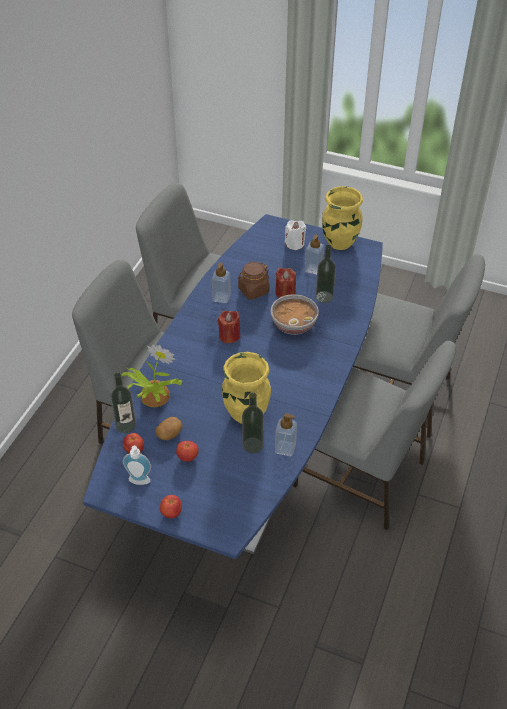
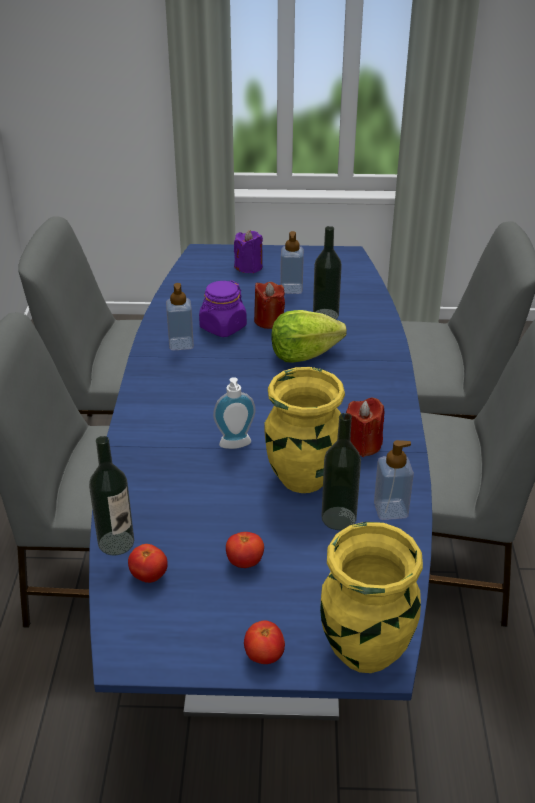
camera: 20 degrees left, 10 degrees down
(138, 482) = (181, 623): soap dispenser -> soap dispenser (236, 446)
(153, 396) = (142, 490): potted plant -> none
(169, 434) = (196, 536): potato -> none
(229, 336) = (219, 386): red candle -> red candle (362, 445)
(253, 291) = (223, 327): brown jar -> purple jar
(293, 325) = (304, 354): bowl -> lettuce
(295, 244) = (249, 267): white candle -> purple candle
(339, 242) = (307, 256): yellow vase -> yellow vase (364, 651)

